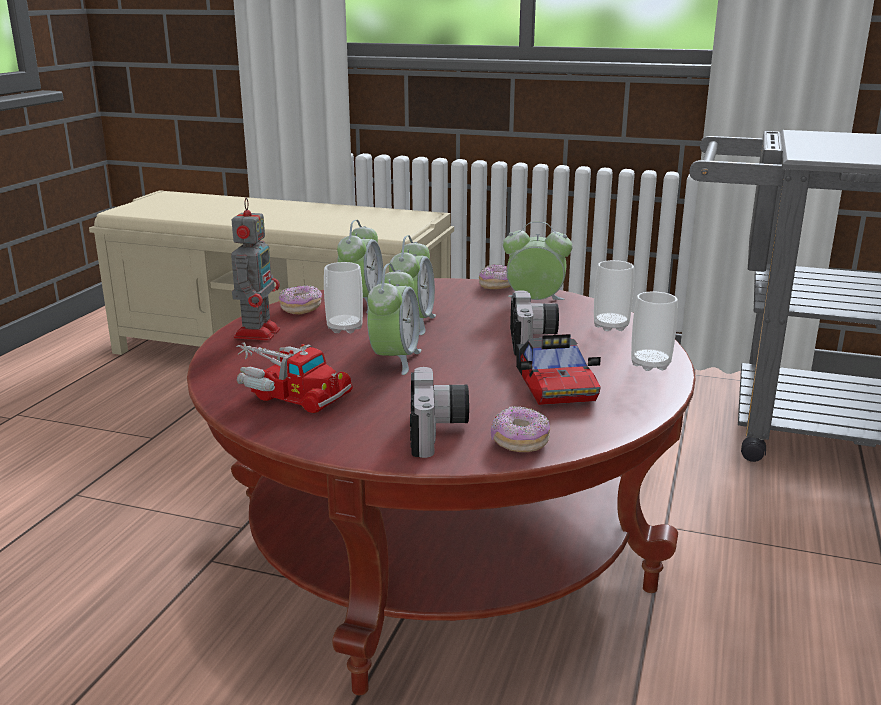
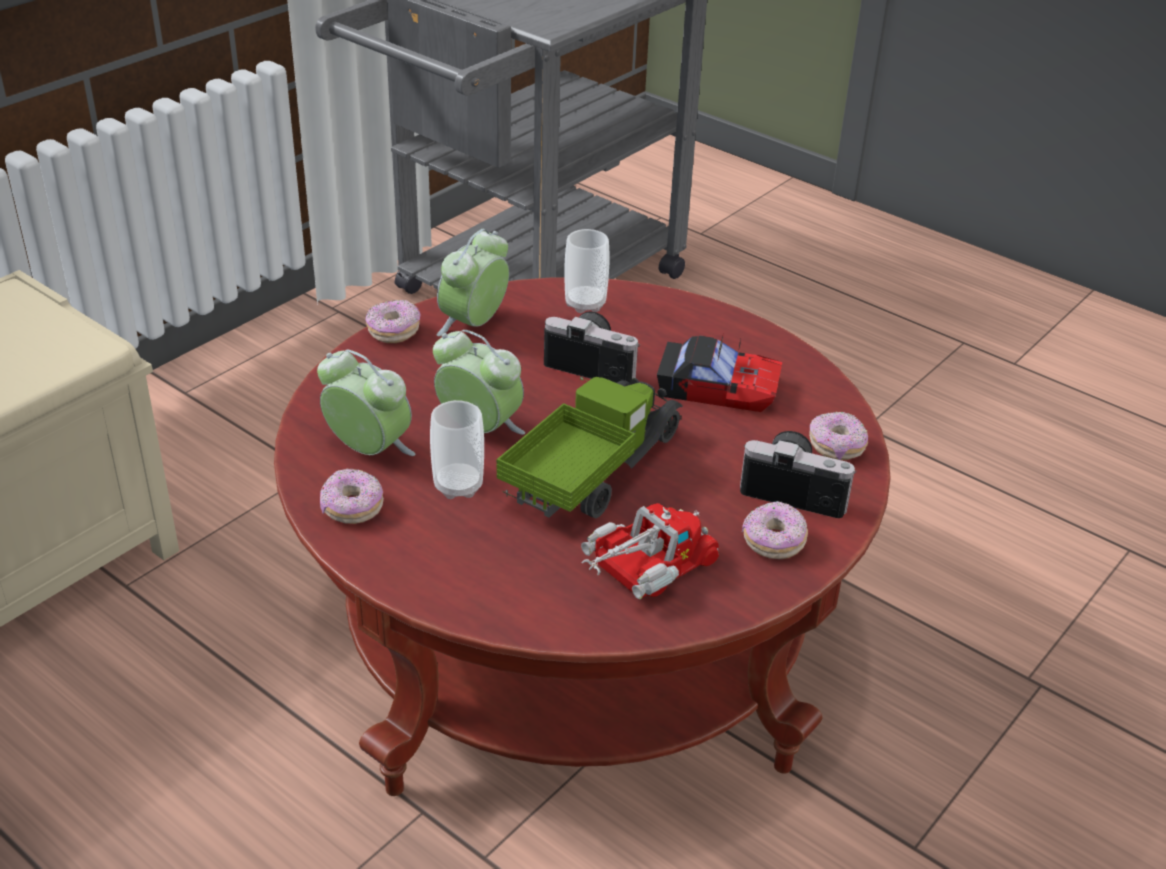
camera: 70 degrees left, 15 degrees up
(258, 332) = (421, 564): toy robot -> none
(356, 432) = (773, 542): none -> donut
(395, 360) = (592, 471): alarm clock -> toy truck
(650, 364) = (700, 319): cup -> none

